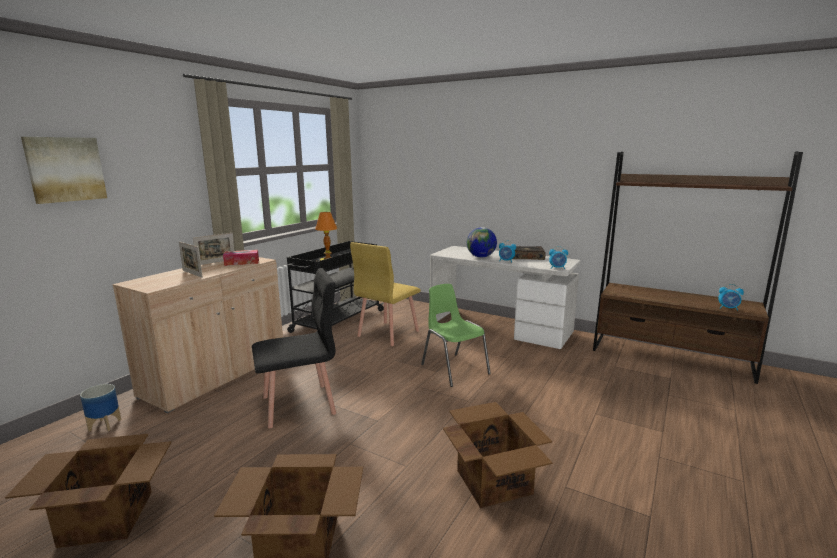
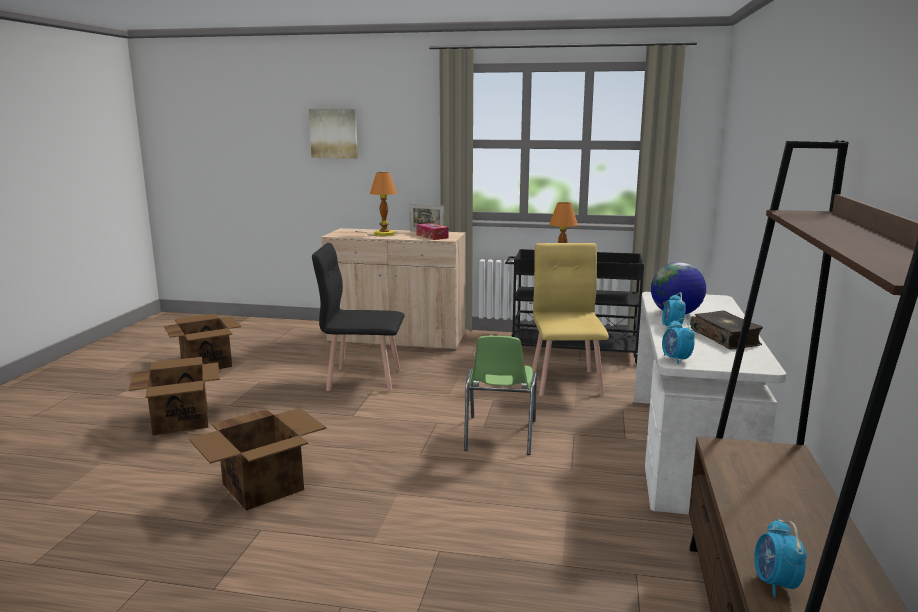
camera: 70 degrees right, 0 degrees up
(104, 425) = (304, 332): planter -> none
(192, 274) = (381, 234): picture frame -> table lamp
(299, 405) = (363, 379): black chair -> black chair turned 135 degrees clockwise
(387, 333) = (566, 382): yellow chair -> yellow chair turned 75 degrees clockwise
(454, 369) = (499, 436): green chair -> green chair turned 150 degrees clockwise

